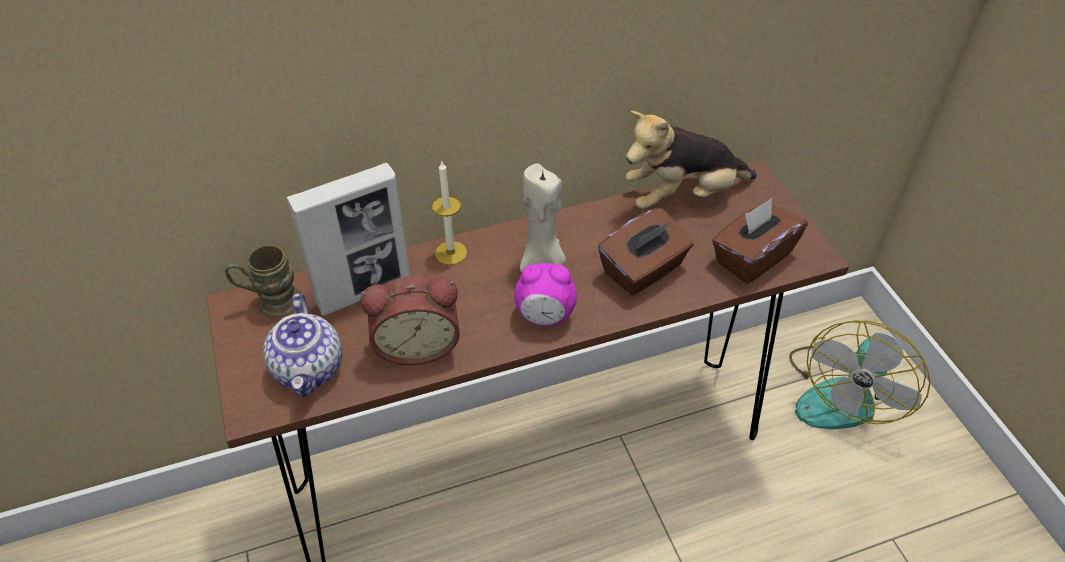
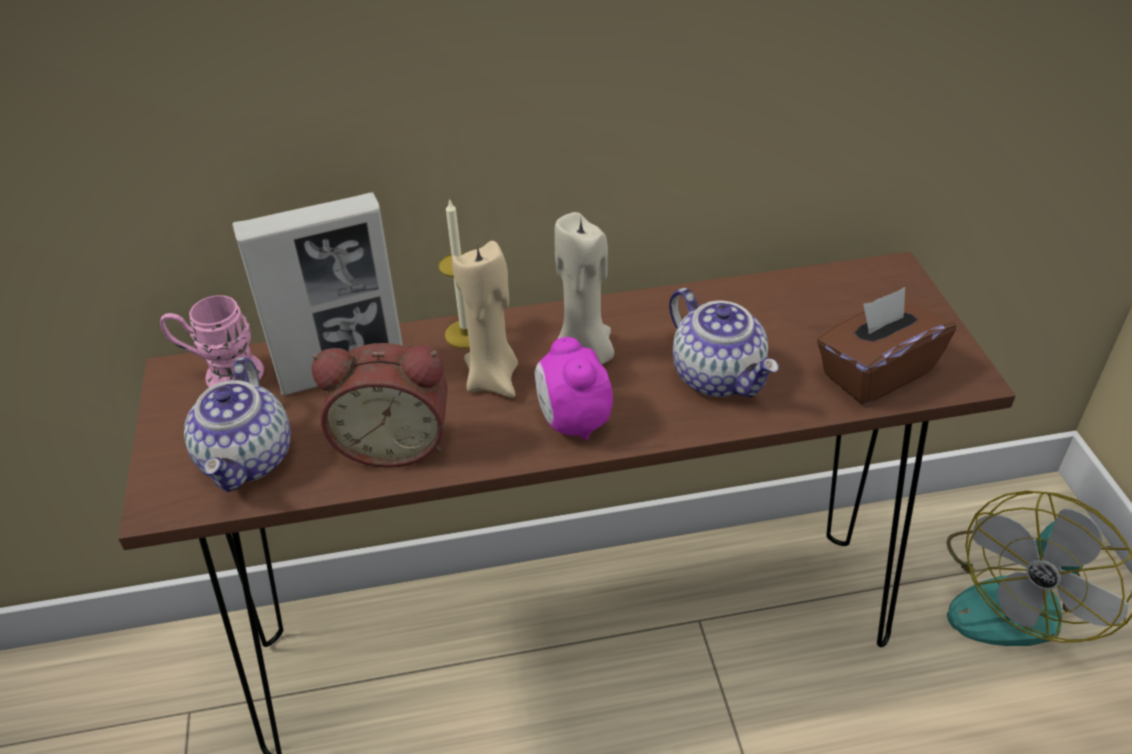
camera: 10 degrees right, 5 degrees down
(271, 303) = (222, 374): brown mug -> pink mug
(479, 287) = (493, 379): none -> beige candle
(545, 316) = (573, 422): alarm clock -> alarm clock turned 60 degrees clockwise
(643, 270) = (719, 376): brown tissue box -> teapot
(682, 196) = (790, 289): plush toy -> none

